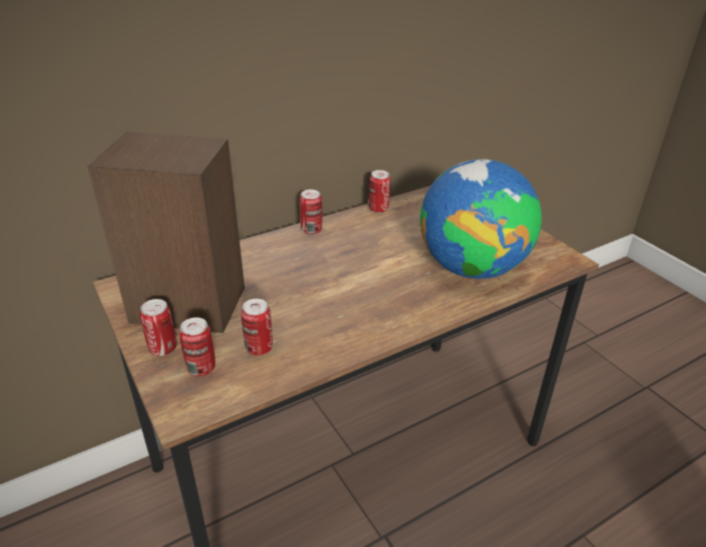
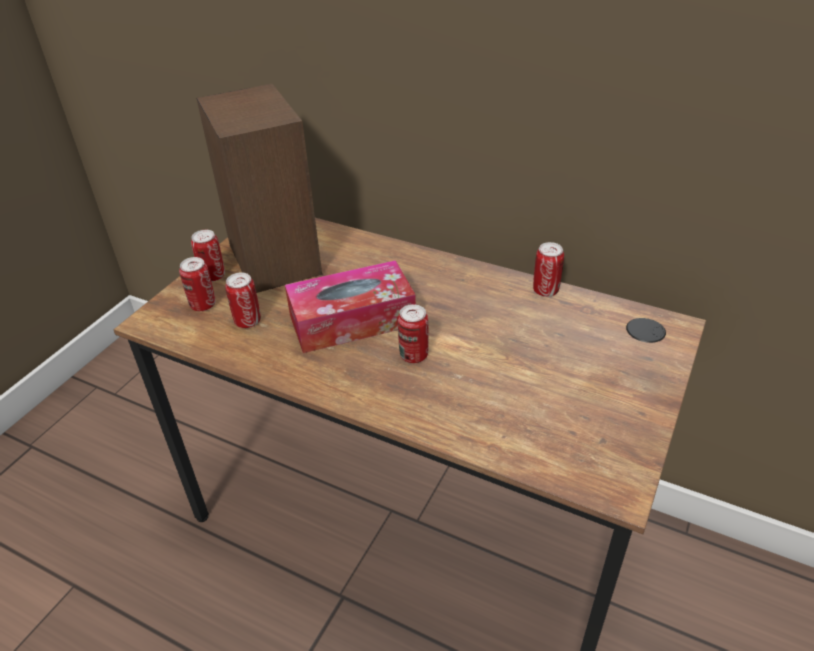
camera: 60 degrees right, 5 degrees up
(311, 230) = (452, 267): can -> can (414, 355)
(321, 294) = (352, 320): none -> tissue box
(472, 267) = (503, 406): globe -> none

